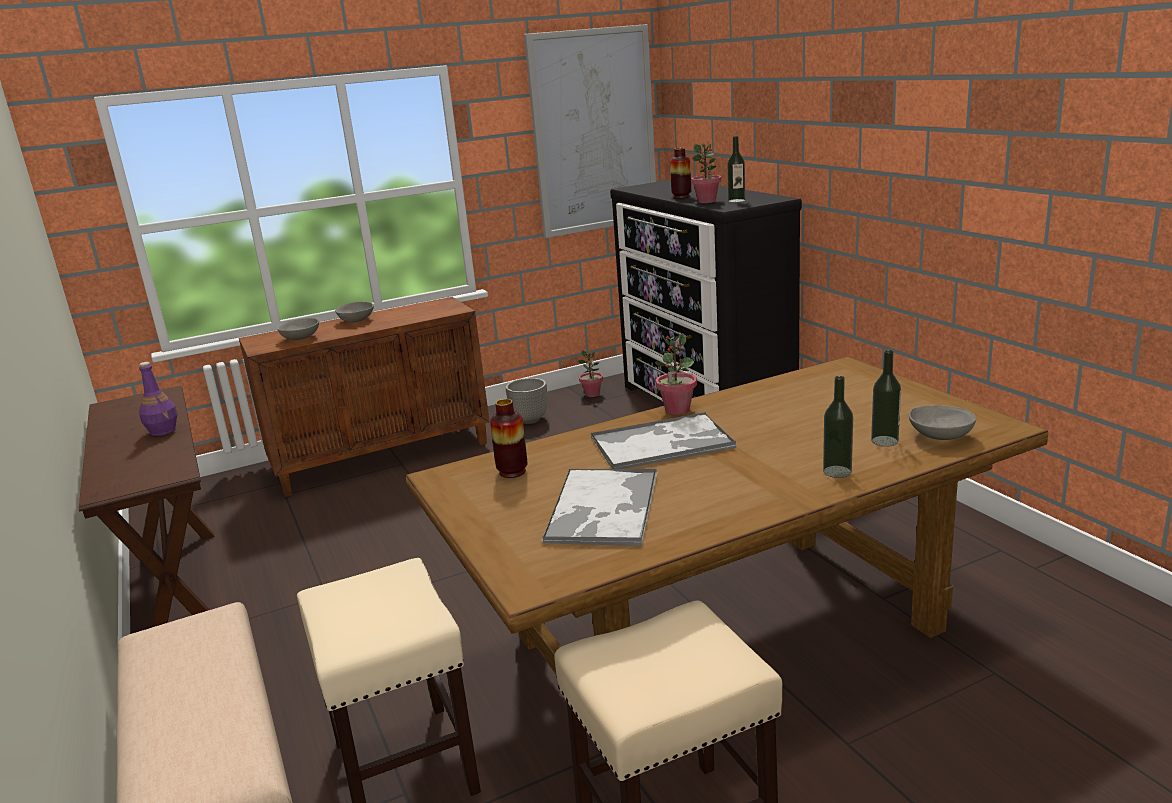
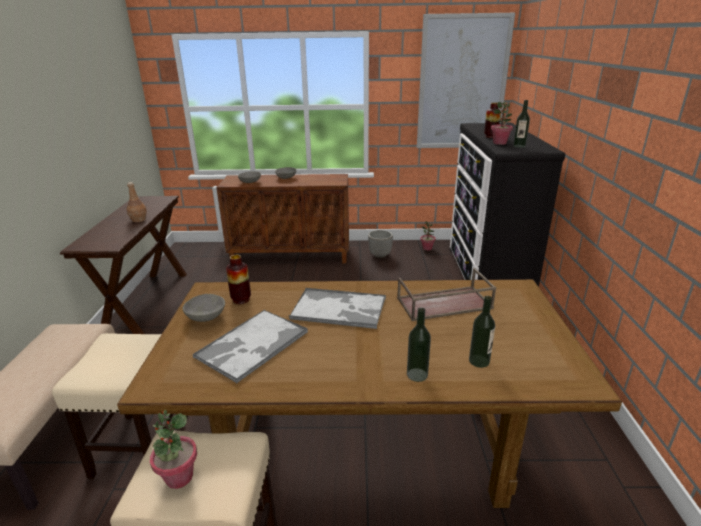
camera: 25 degrees right, 5 degrees up
(163, 431) = (139, 220): purple bottle -> brown bottle
(677, 409) = (377, 286): potted plant -> potted plant (179, 477)
(780, 404) = (443, 304): none -> brown tray
(940, 436) = (524, 373): grey bowl -> grey bowl (205, 317)

